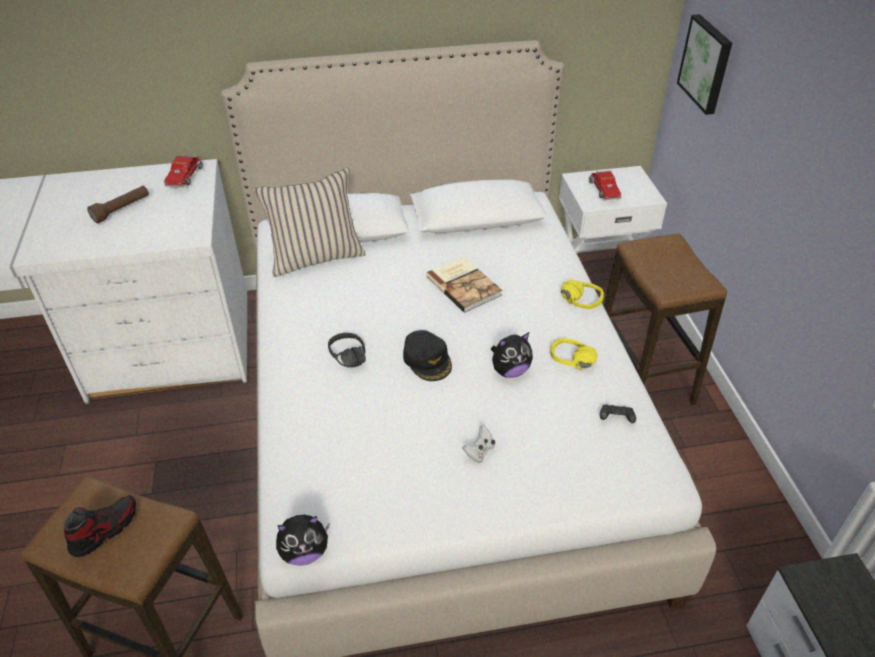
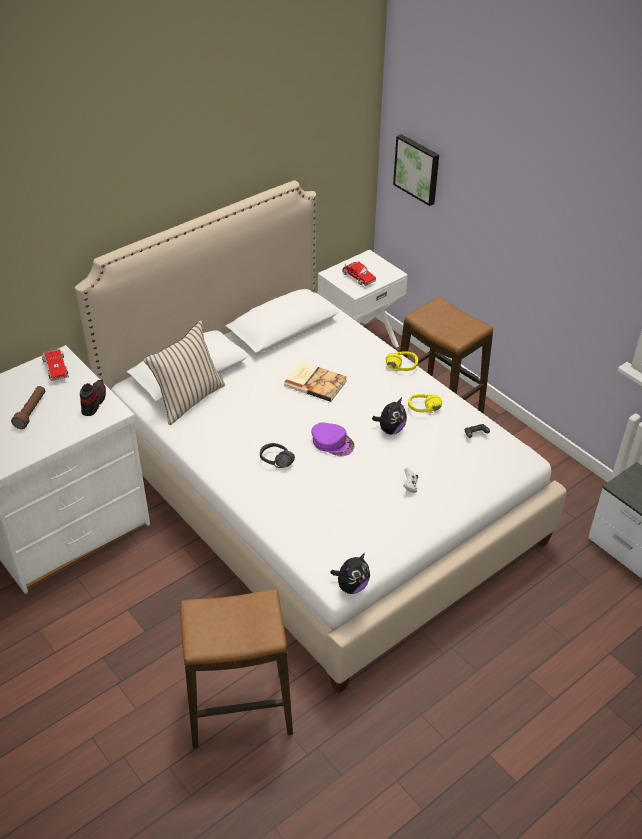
camera: 30 degrees left, 0 degrees up
(104, 530) = (227, 623): shoe -> shoe (94, 402)
(427, 359) = (332, 442): black cap -> purple cap

